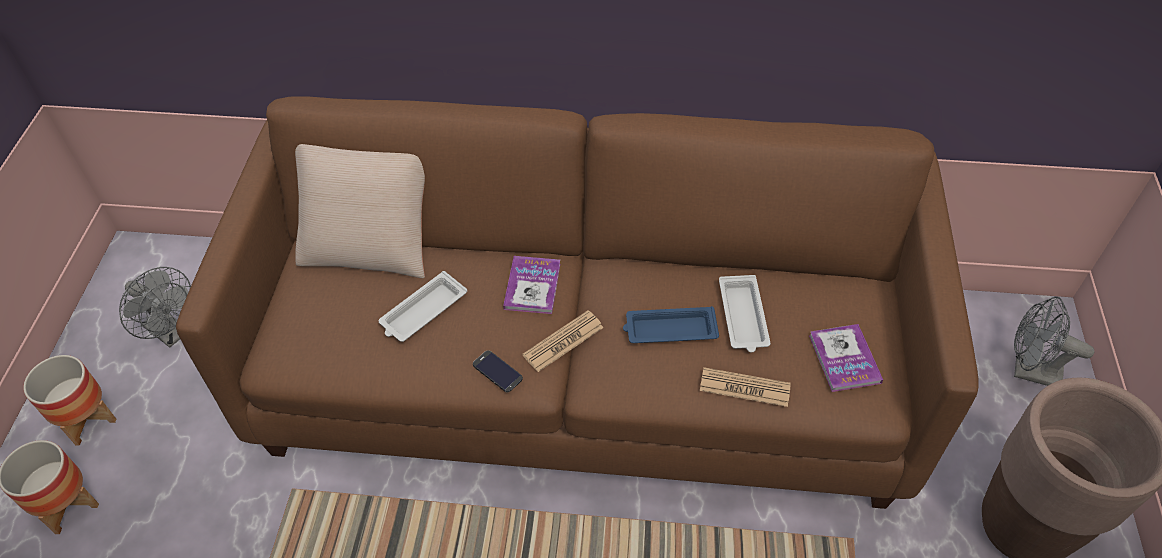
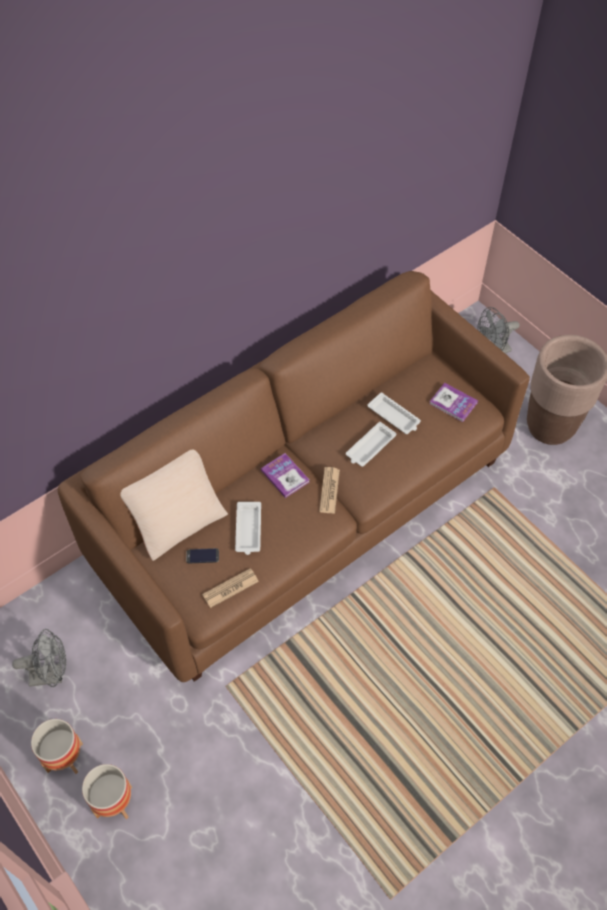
camera: 45 degrees left, 5 degrees up
(497, 371) = (317, 528): phone -> phone (202, 556)
(669, 329) = (370, 447): blue tray -> white tray
(744, 387) = (427, 448): newspaper -> newspaper (230, 588)

